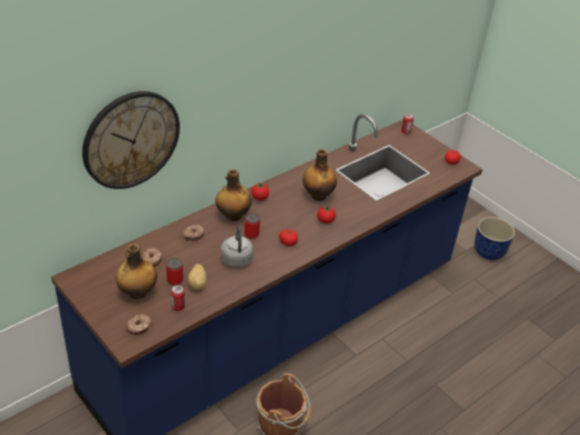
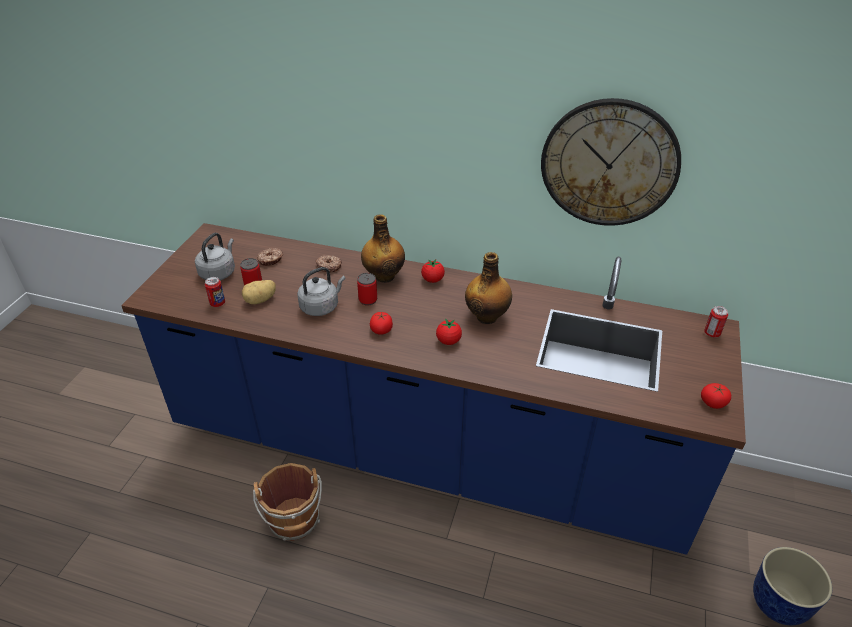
camera: 60 degrees right, 0 degrees up
(131, 139) = (285, 120): wall clock -> wall clock (609, 163)
(137, 292) = (219, 272): bottle -> grey kettle
(139, 327) = (173, 294): donut -> none

